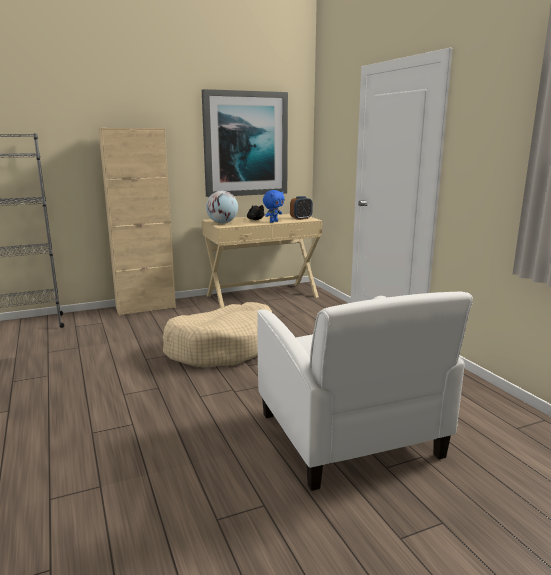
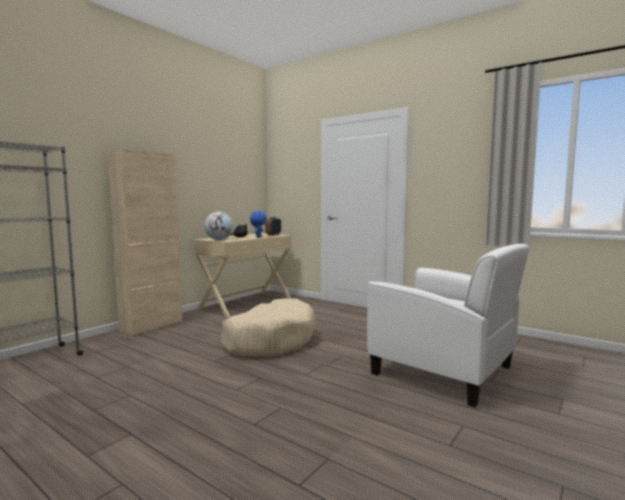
camera: 30 degrees left, 10 degrees down
(245, 144) = (223, 175): picture -> none

